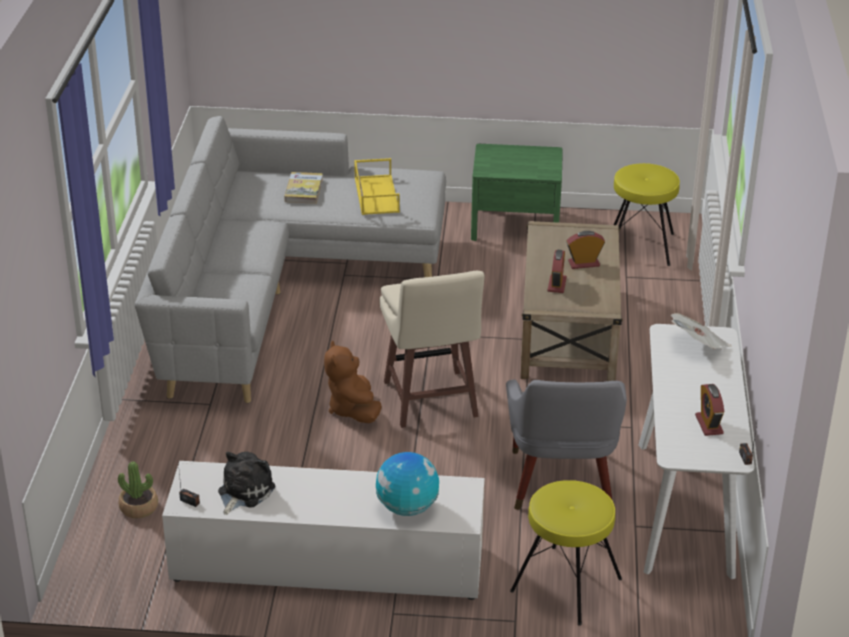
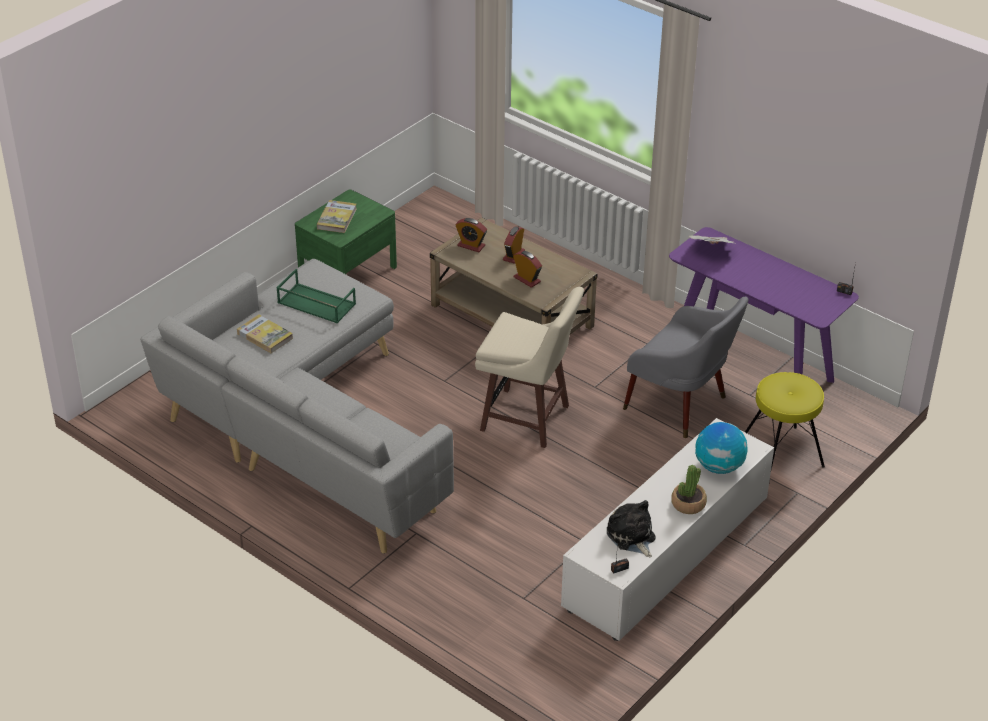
camera: 55 degrees left, 5 degrees up
(139, 507) = (512, 625): potted plant -> potted plant (688, 504)
(353, 409) = (499, 461): brown plush toy -> none
(375, 194) = (315, 303): yellow tray -> green tray
(511, 158) = (337, 218): none -> book
(641, 246) = (443, 231): yellow stool -> none
(685, 508) = (751, 365): white console table -> purple console table
(709, 424) = (798, 288): alarm clock -> alarm clock (471, 246)

